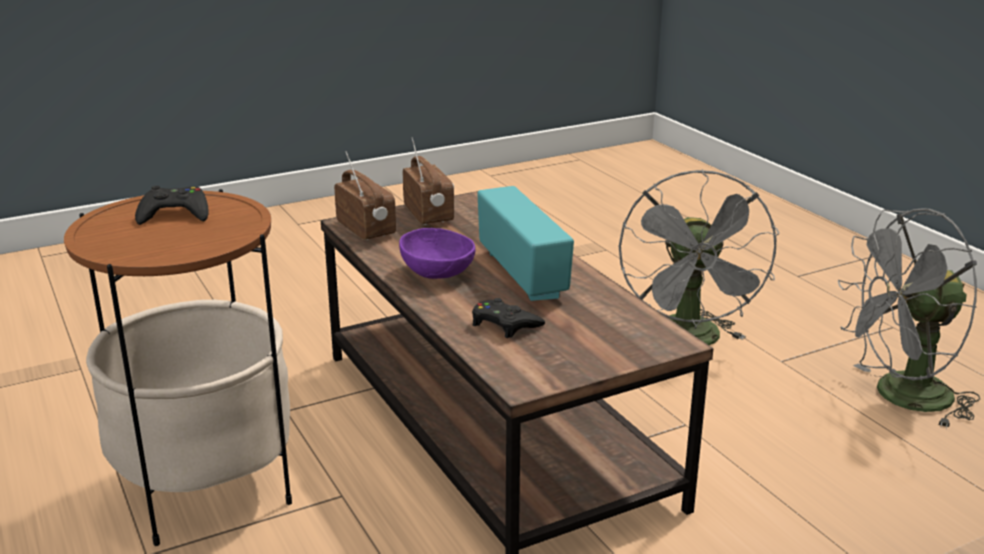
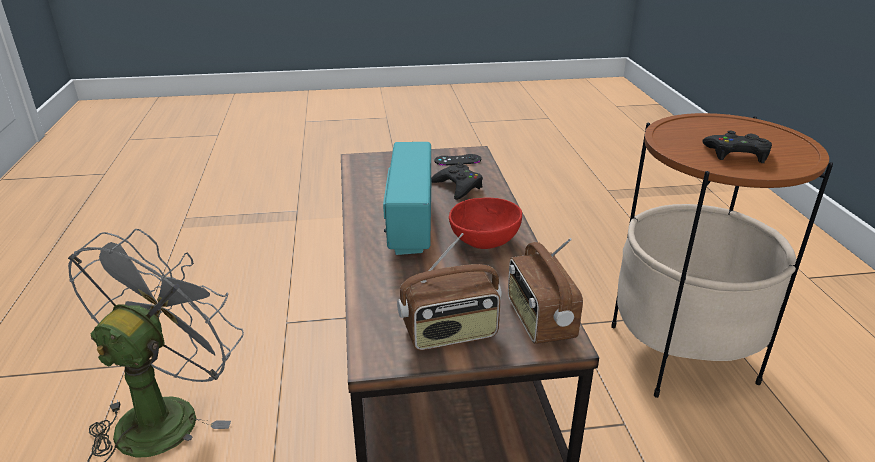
camera: 160 degrees left, 5 degrees up
(429, 214) = (450, 334): radio -> radio turned 105 degrees counterclockwise
(439, 272) = (483, 240): purple bowl -> red bowl
(535, 366) = (457, 160): none -> black game controller
(900, 398) = (105, 306): grey fan -> none

